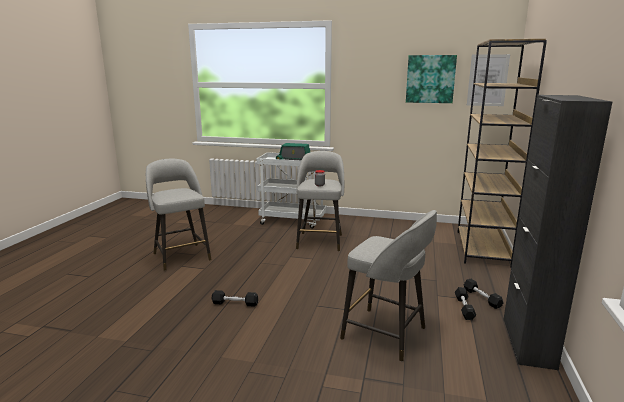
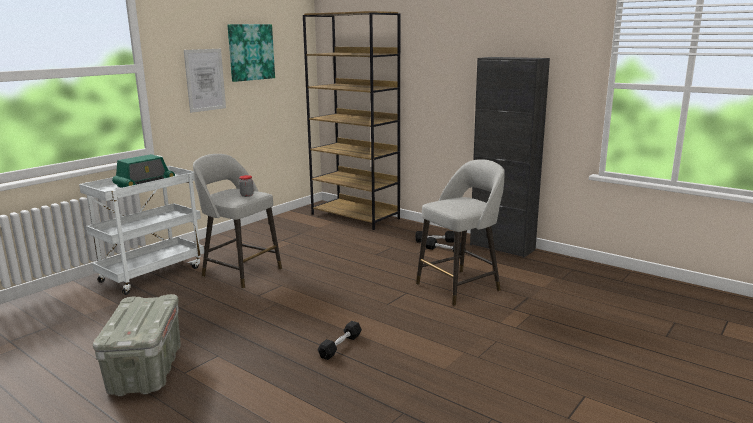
camera: 65 degrees left, 0 degrees up
(181, 256) = (145, 370): grey stool -> grey storage box
(487, 80) = (296, 51): picture -> picture (205, 80)

